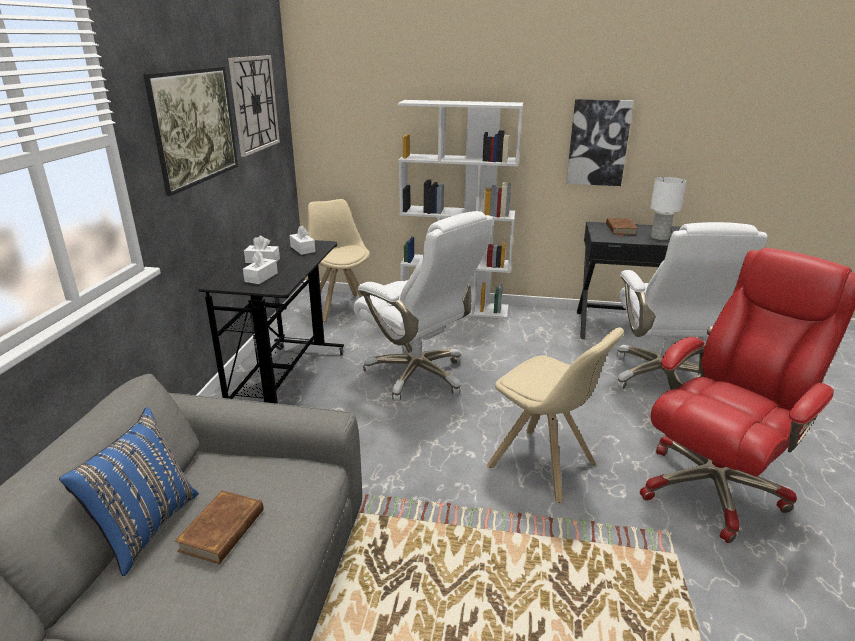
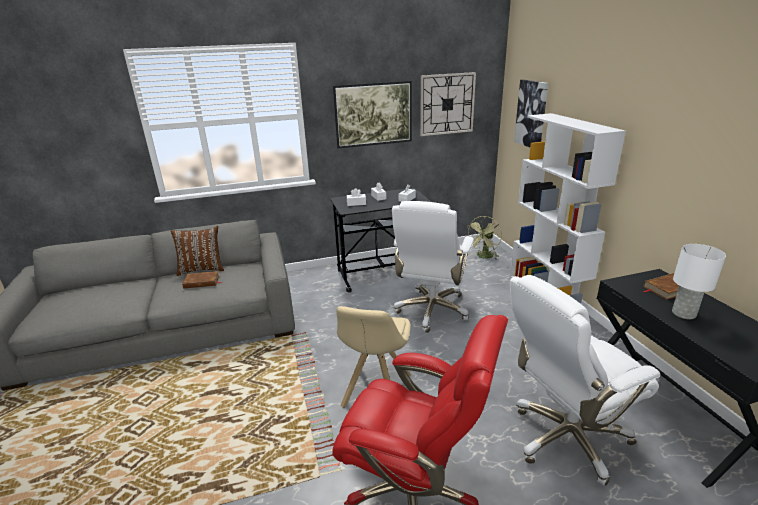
camera: 65 degrees right, 0 degrees up
(145, 527) = (202, 269): blue pillow -> brown pillow
(341, 307) = (483, 257): beige chair -> green fan
(598, 143) = (688, 188): picture -> picture (531, 114)

